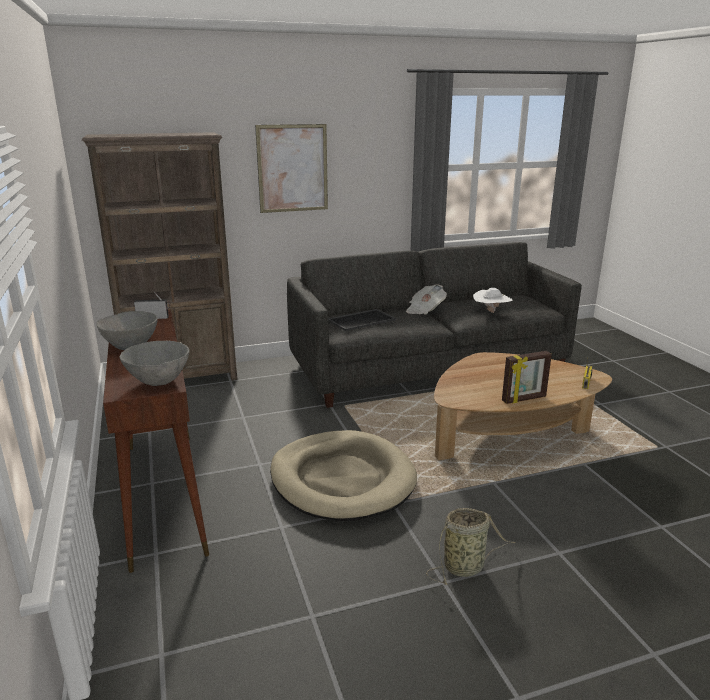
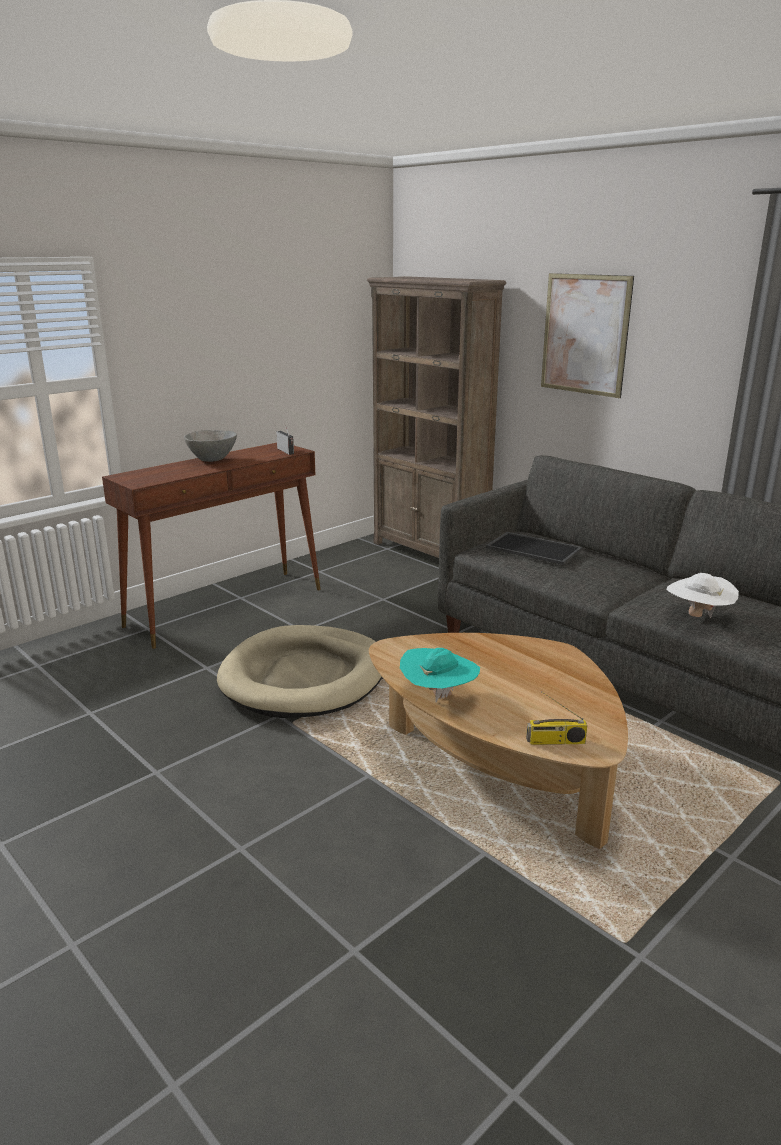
camera: 65 degrees right, 0 degrees up
(158, 382) = (145, 480): grey bowl -> none
(424, 310) = (641, 576): newspaper -> none
(466, 566) = (186, 782): basket -> none
(524, 399) = (439, 695): picture frame -> turquoise hat

